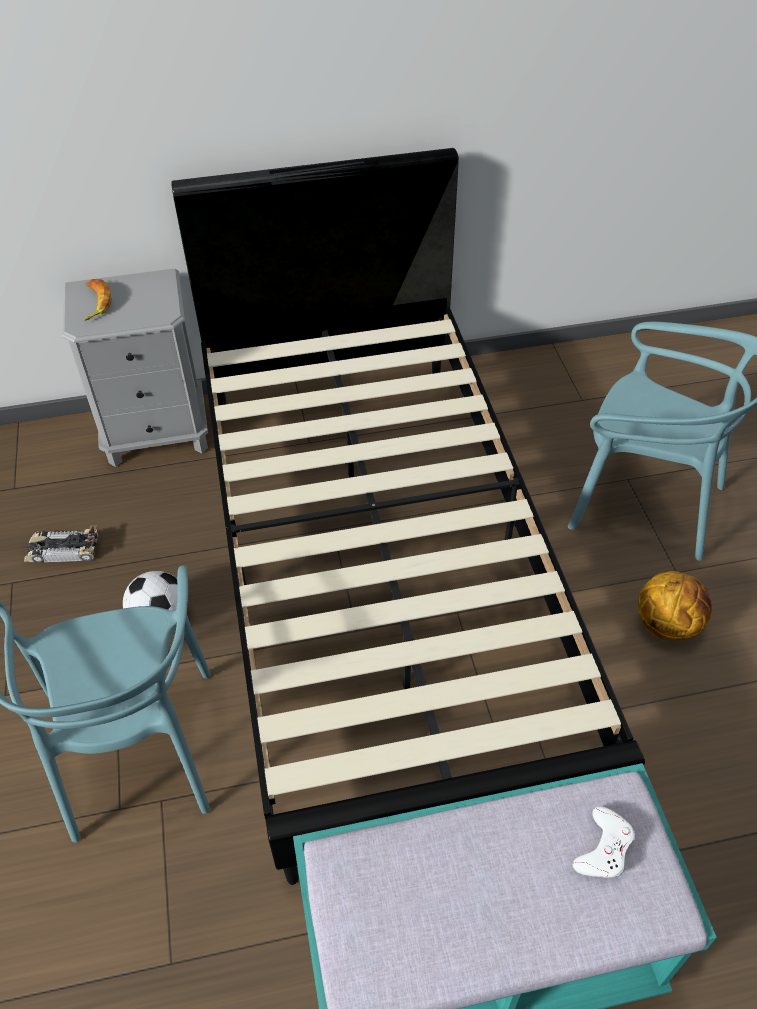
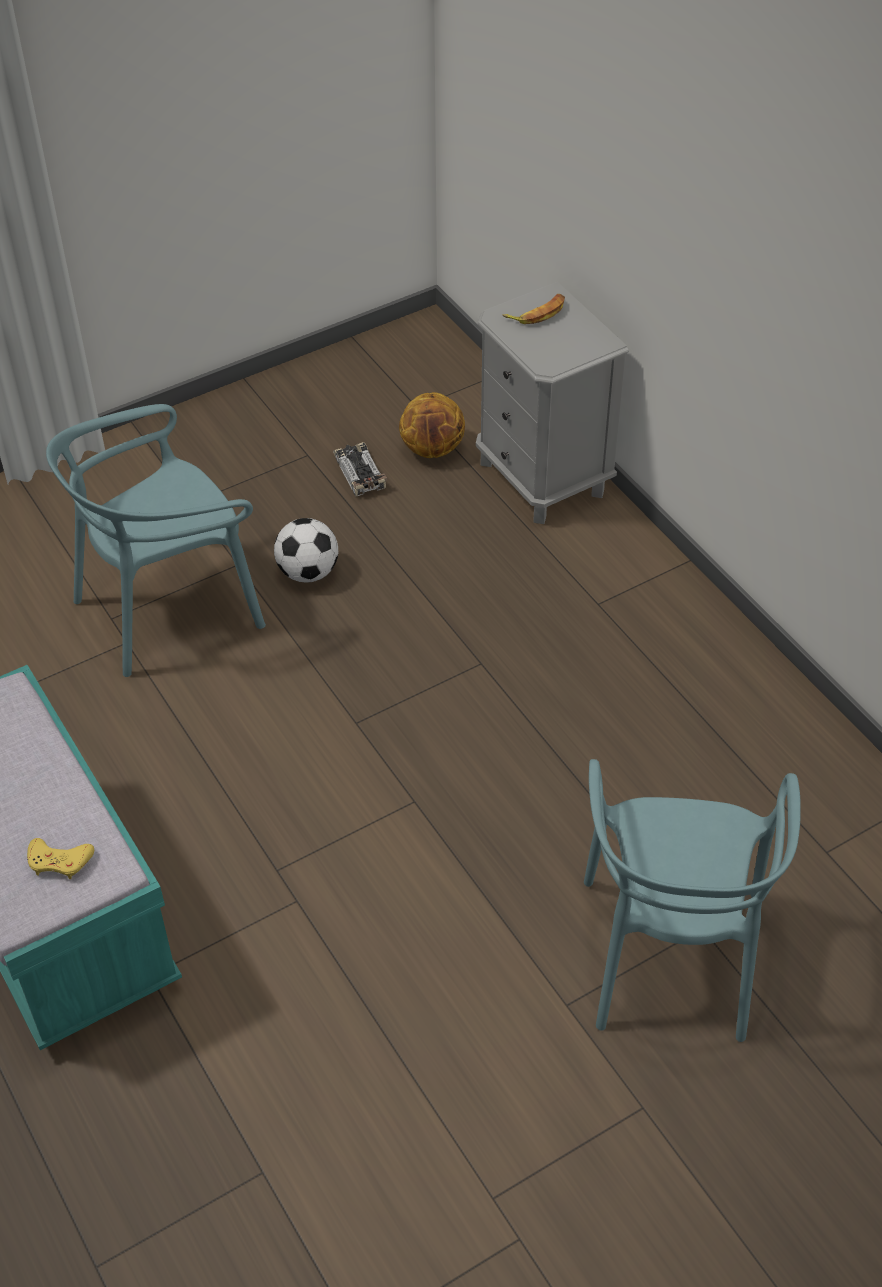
camera: 70 degrees right, 0 degrees up
(379, 569) = (442, 719): black bed -> none
(604, 848) = (59, 861): white game controller -> yellow game controller
(667, 624) = (481, 1006): basketball -> basketball (432, 449)

